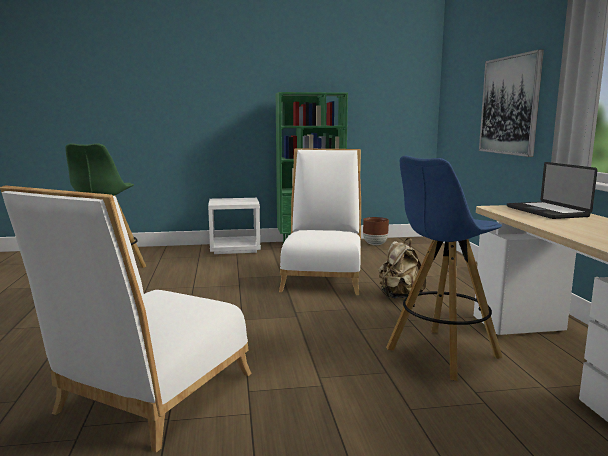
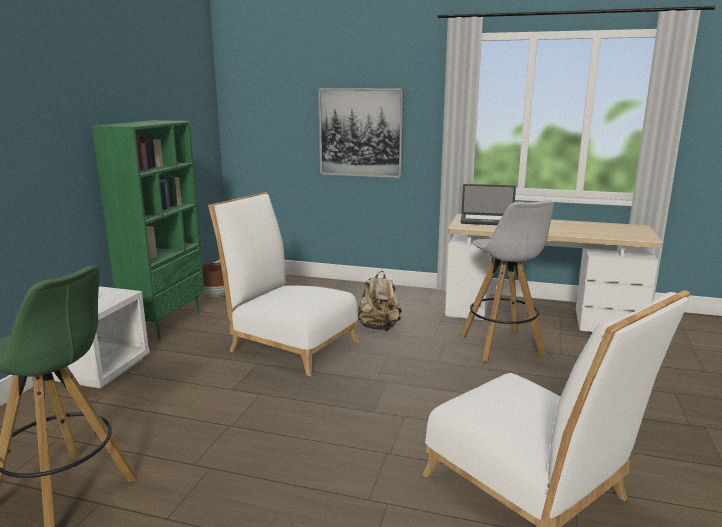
camera: 65 degrees left, 5 degrees up
(441, 354) = (502, 347): blue stool -> white stool

